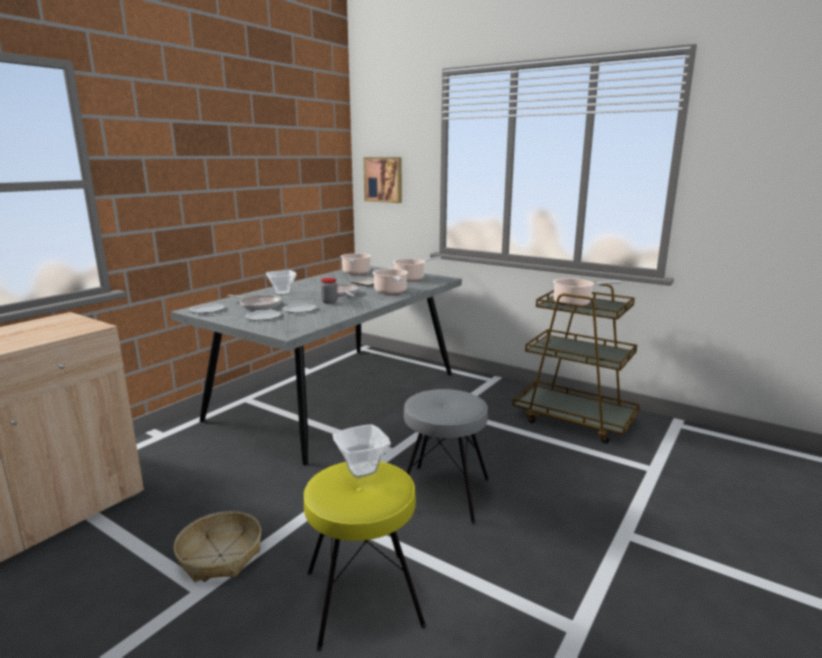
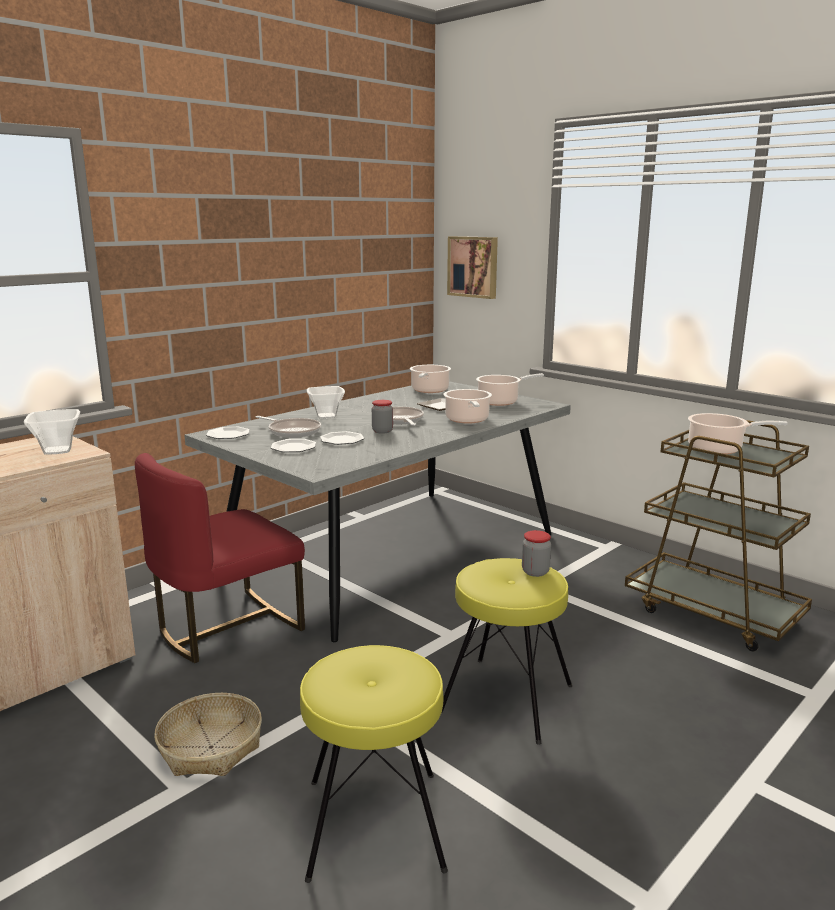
camera: 10 degrees right, 0 degrees up
(216, 461) = (227, 627): none -> red chair
(362, 469) = (380, 658): bowl -> bowl (59, 450)
(444, 493) = (507, 698): grey stool -> yellow stool
(461, 397) = (535, 572): none -> jar

